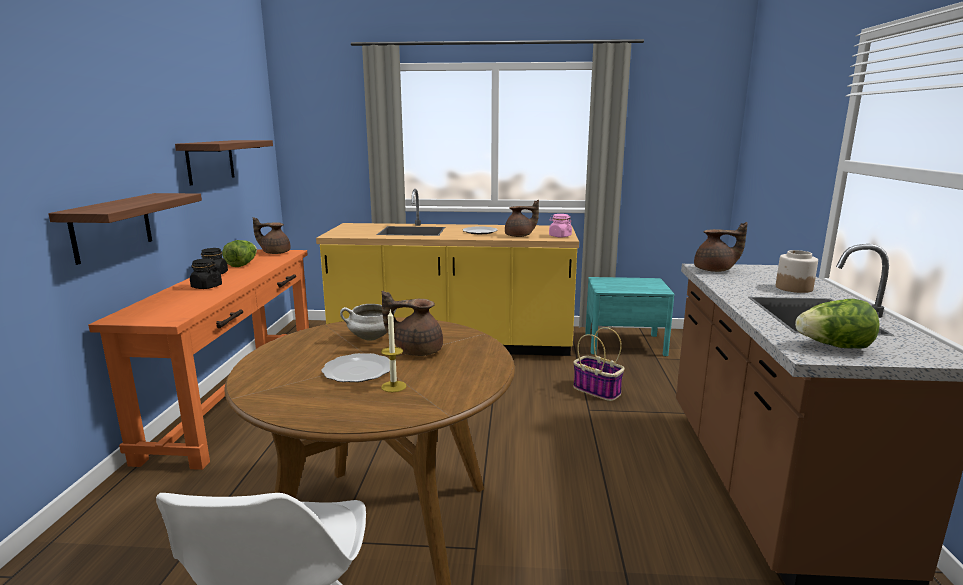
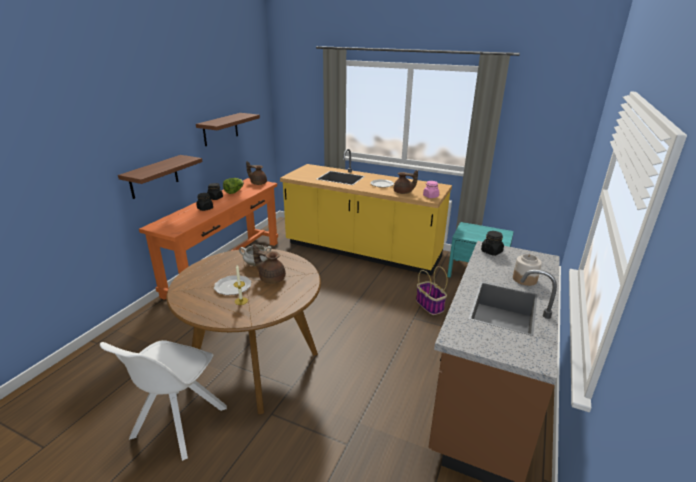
camera: 20 degrees right, 10 degrees up
(715, 270) = (491, 251): brown teapot -> black jar
(833, 346) = (477, 335): lettuce -> none

